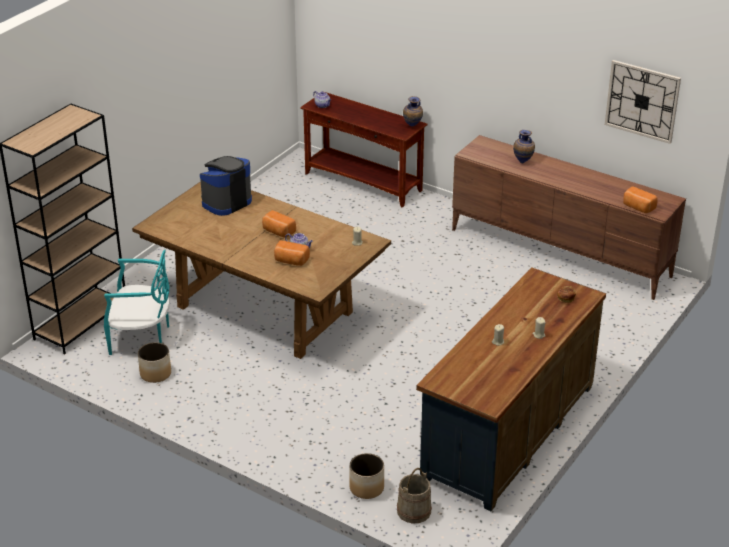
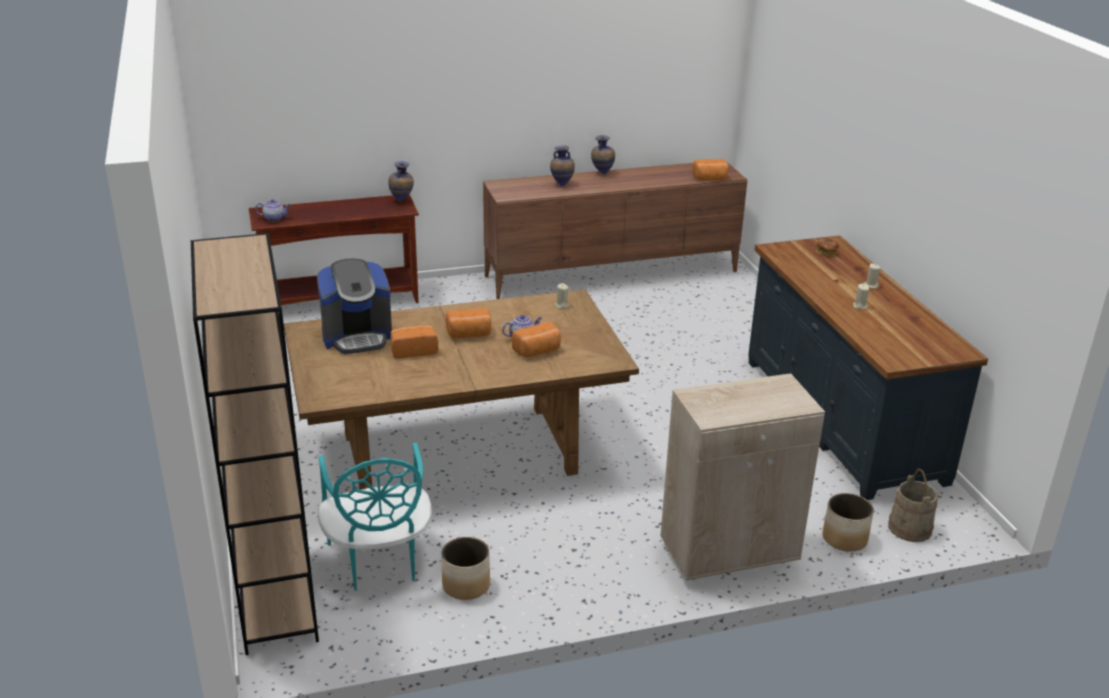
camera: 50 degrees left, 5 degrees down
(141, 337) = (379, 561): turquoise chair -> turquoise chair turned 120 degrees clockwise
(226, 202) = (357, 337): coffee machine -> coffee machine turned 105 degrees counterclockwise
(236, 225) = (413, 350): none -> bread
(290, 449) = (727, 556): none -> beige cabinet
(569, 166) = (602, 173): none -> vase
(642, 101) = (669, 70): wall clock -> none

